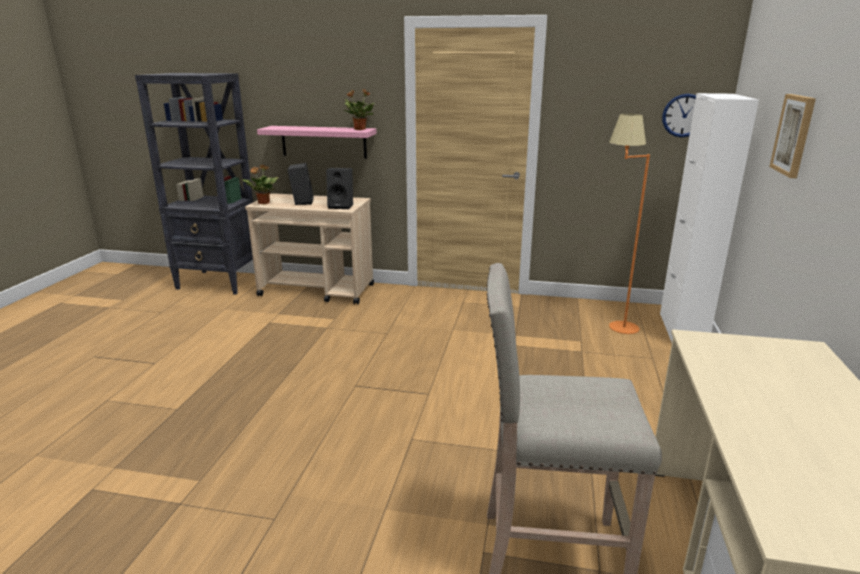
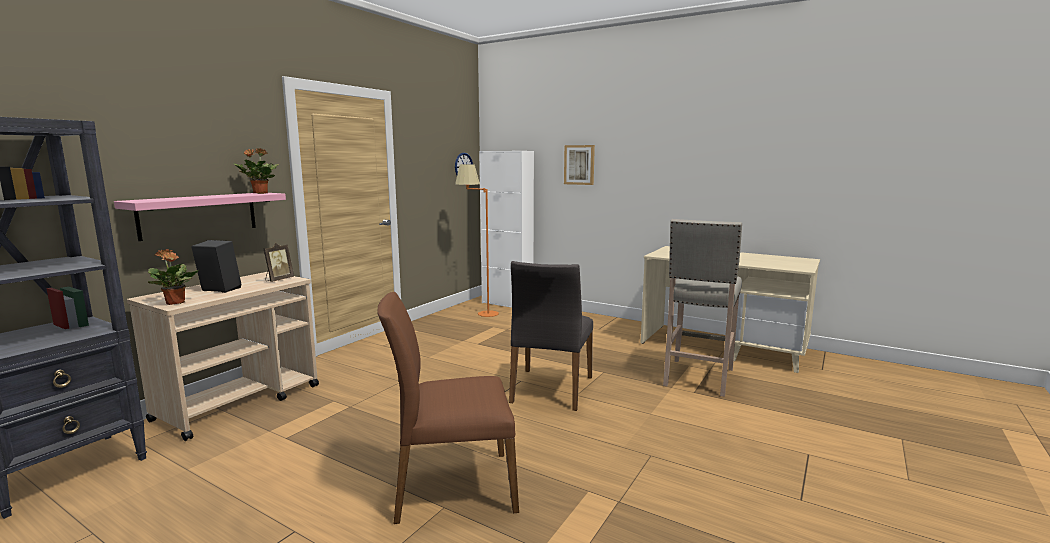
camera: 70 degrees left, 10 degrees down
(205, 405) = (452, 486): none -> brown chair
(342, 206) = (278, 280): black speaker -> picture frame
(416, 418) = (550, 389): none -> grey chair

